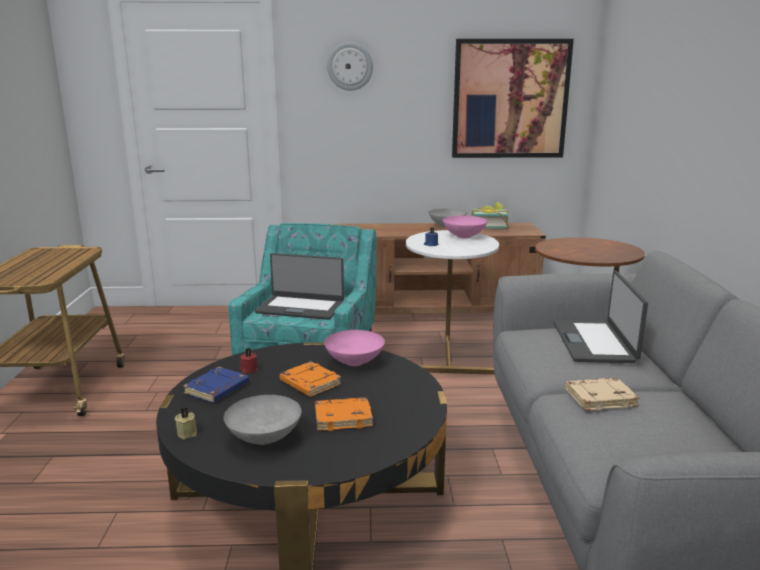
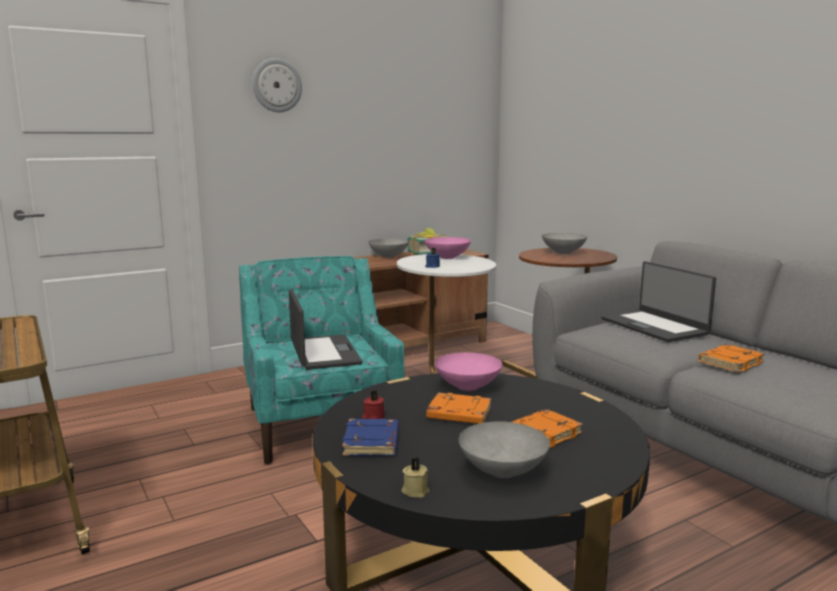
camera: 30 degrees left, 5 degrees down
(300, 307) = (323, 353): laptop -> laptop turned 90 degrees counterclockwise
(510, 99) = (432, 124): picture -> none
(589, 245) = (562, 252): none -> grey bowl
(600, 398) = (730, 362): beige book -> orange book

